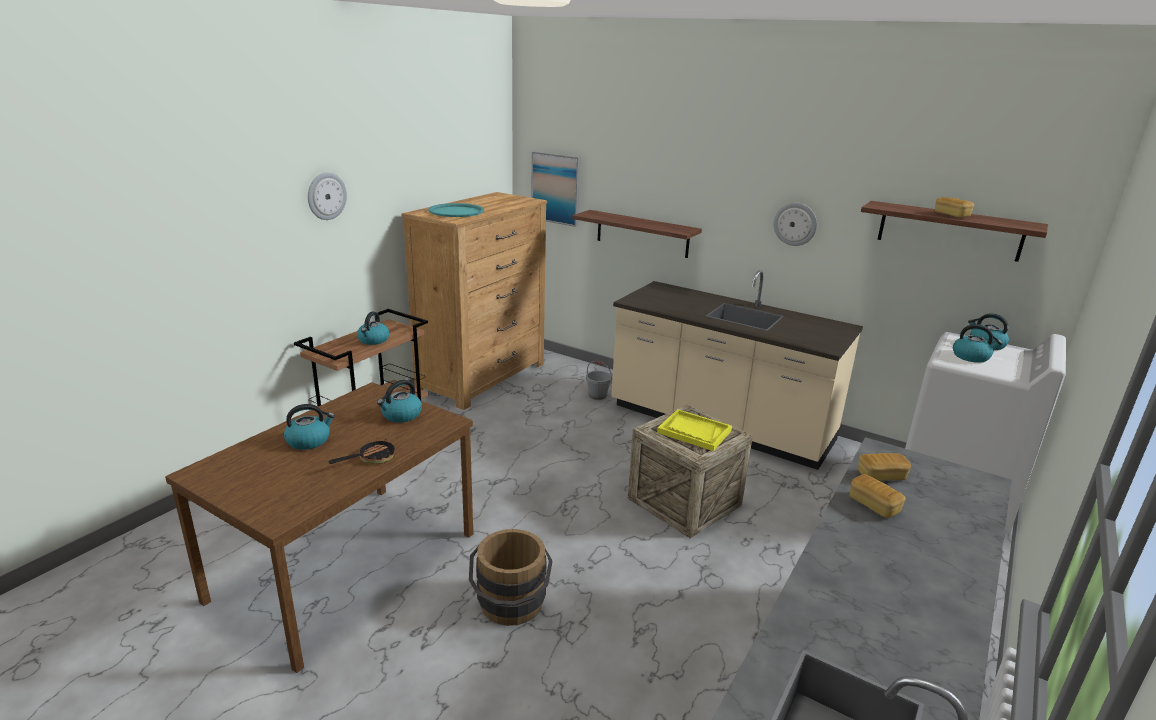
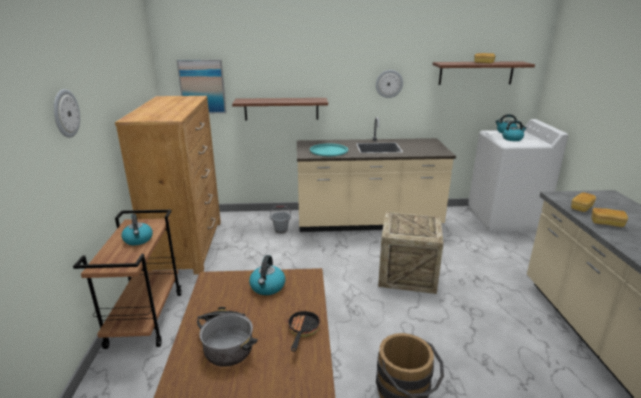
camera: 35 degrees left, 0 degrees up
(309, 440) = (227, 343): kettle -> cooking pot
(456, 211) = (159, 113): turquoise tray -> turquoise tray (329, 150)
(694, 431) = (413, 225): yellow tray -> none

